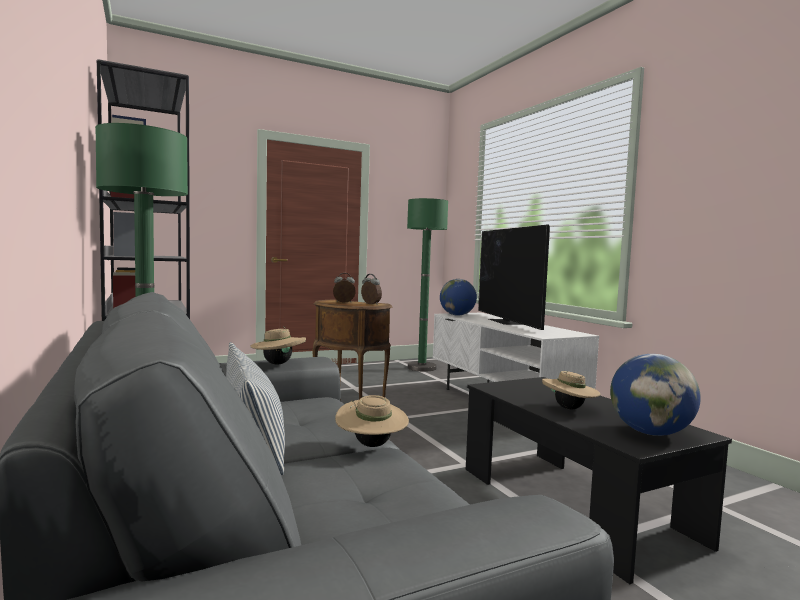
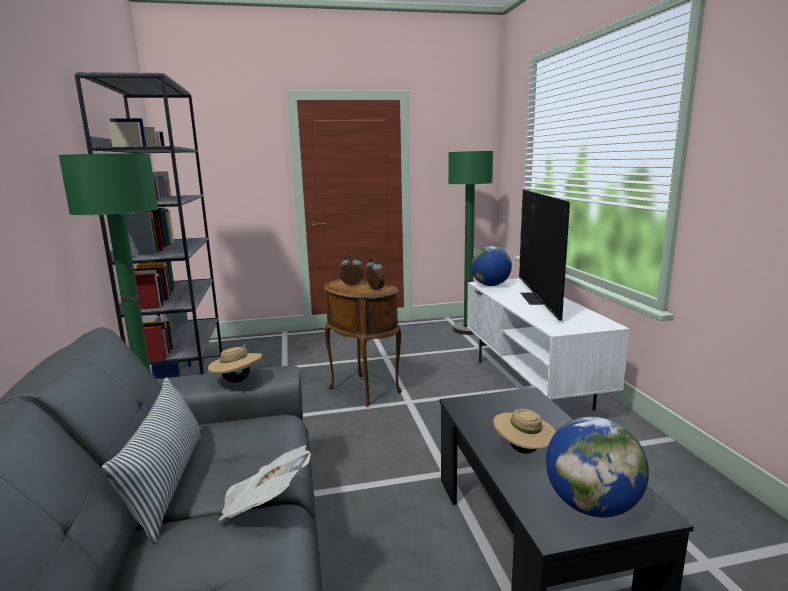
camera: 15 degrees right, 10 degrees up
(371, 445) = (265, 503): beige hat -> newspaper

